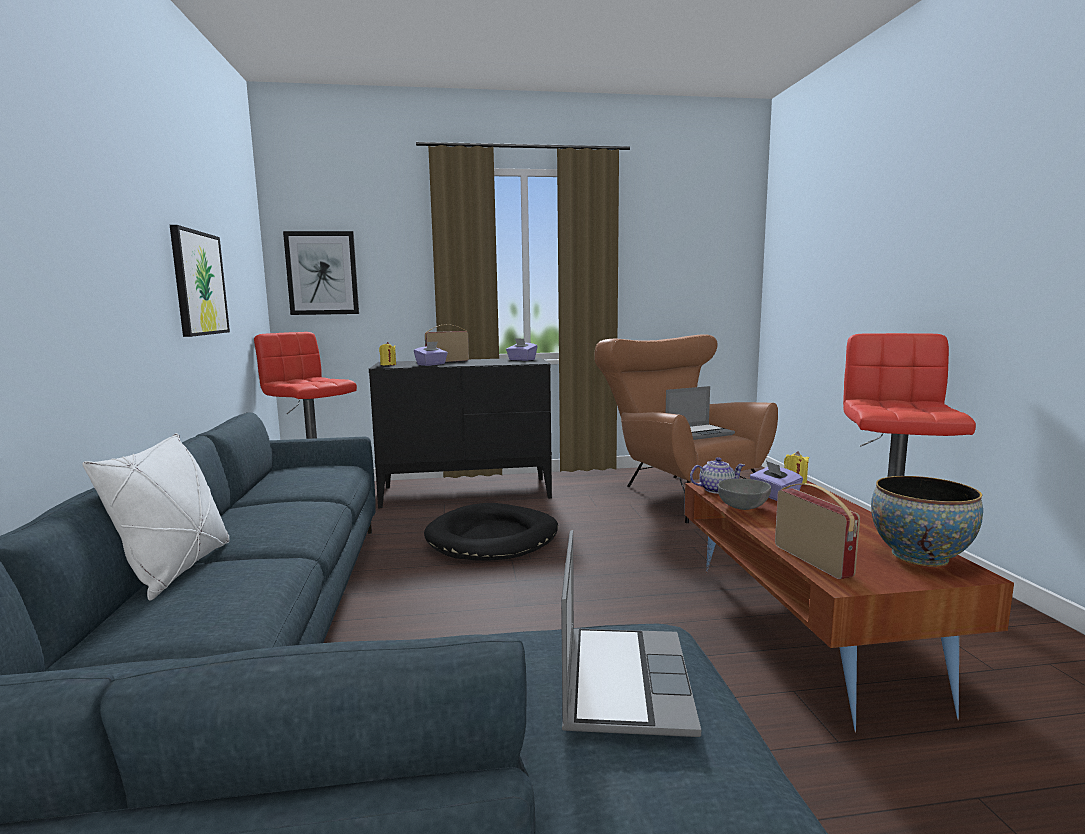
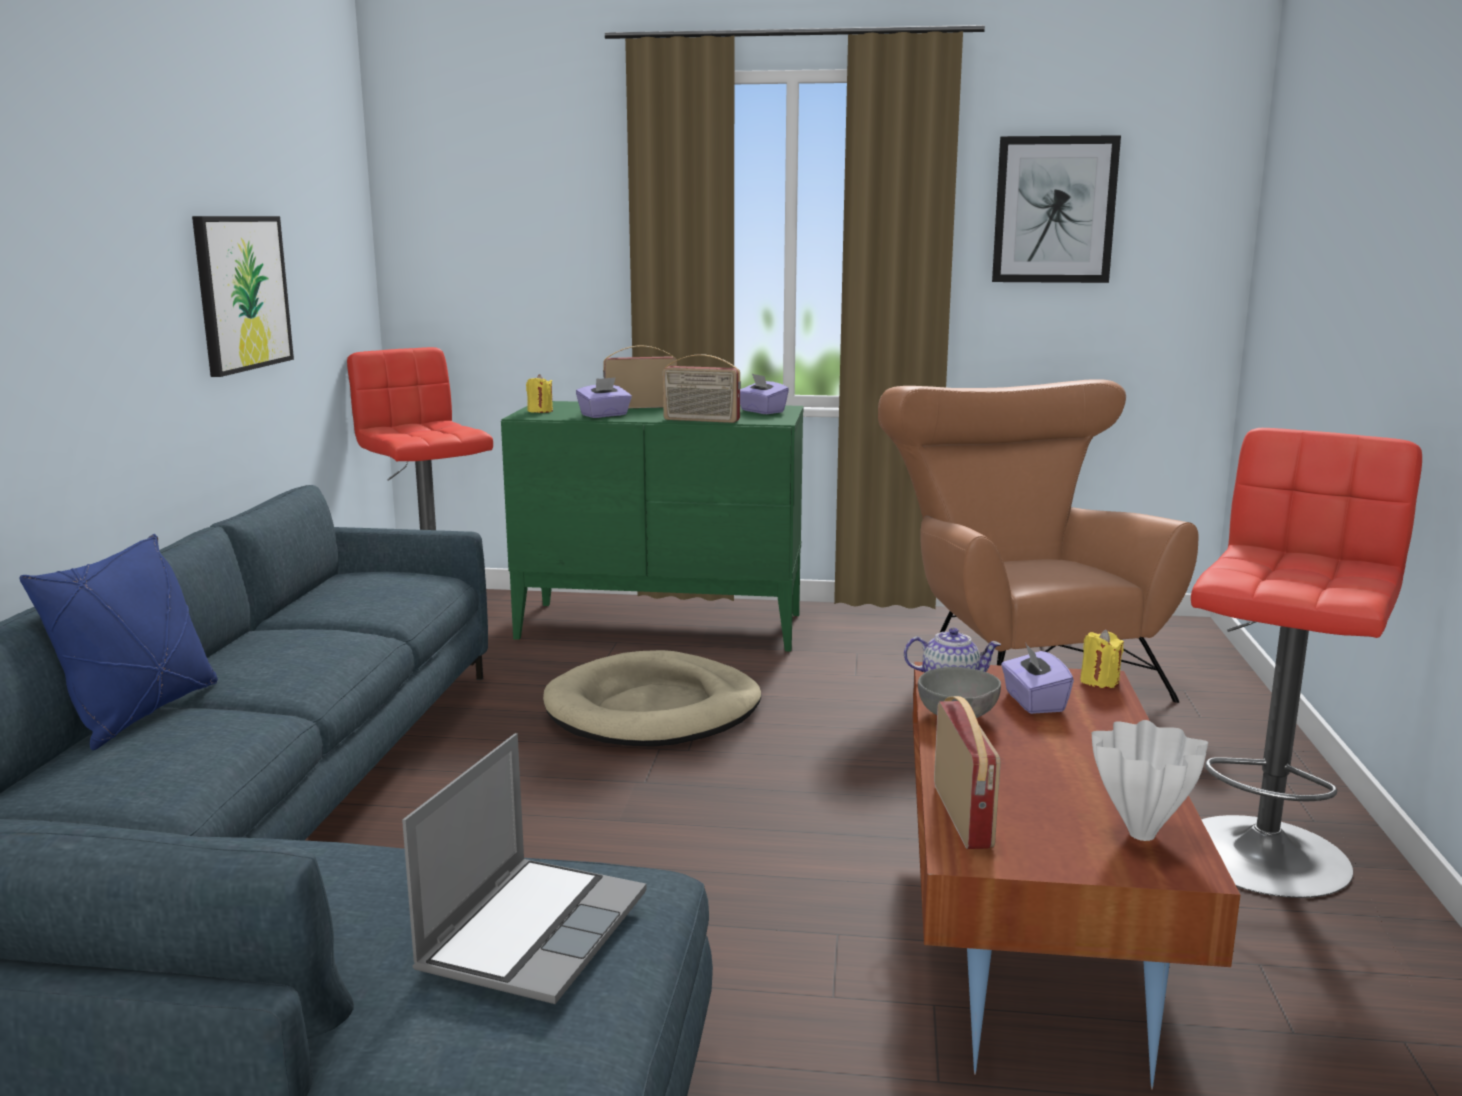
camera: 15 degrees right, 5 degrees up
(177, 569) = (141, 713): white pillow -> blue pillow
(322, 273) = (459, 252): picture -> picture (1054, 210)
(466, 492) = (661, 626): black cabinet -> green cabinet
(493, 364) = (701, 420): none -> radio
(493, 538) = (653, 709): black dog bed -> beige dog bed
(699, 433) = (1048, 565): laptop -> none
(919, 556) = (1141, 833): bowl -> white vase

